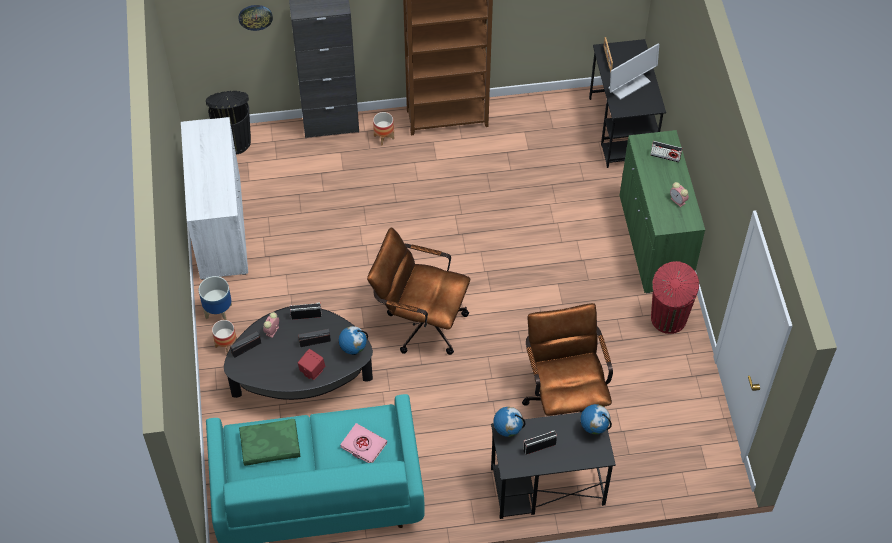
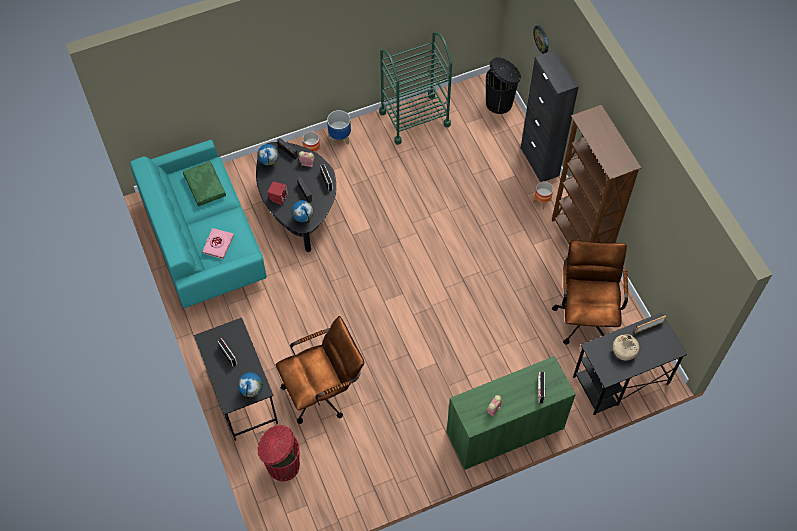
camera: 75 degrees right, 5 degrees up
(221, 228) = (414, 118): white cabinet -> green cart
(420, 322) = (368, 271): brown office chair -> brown office chair (586, 314)
(507, 432) = (236, 330): globe -> globe (269, 163)
(629, 85) = (624, 351): monitor -> beige bottle
(668, 319) = (425, 457): red trash can -> red trash can (282, 465)

